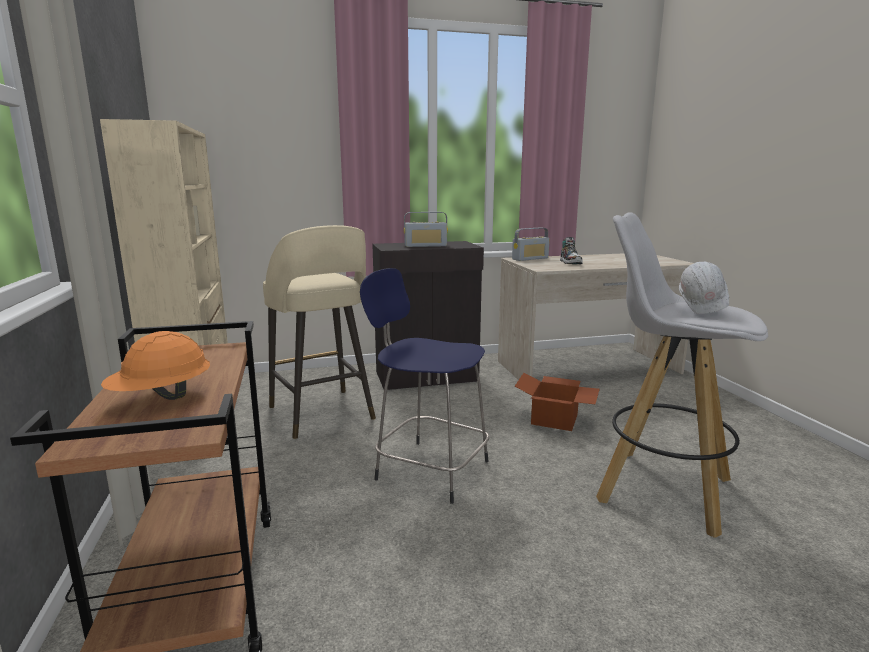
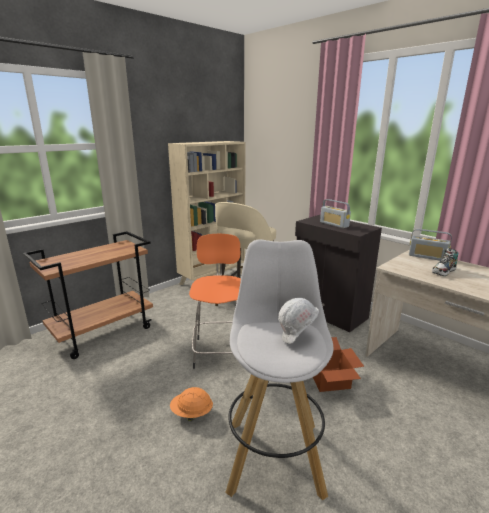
camera: 60 degrees right, 5 degrees up
(162, 398) = (79, 258): orange hard hat -> orange hard hat (191, 413)
(429, 469) = (220, 350): blue stool -> orange stool

